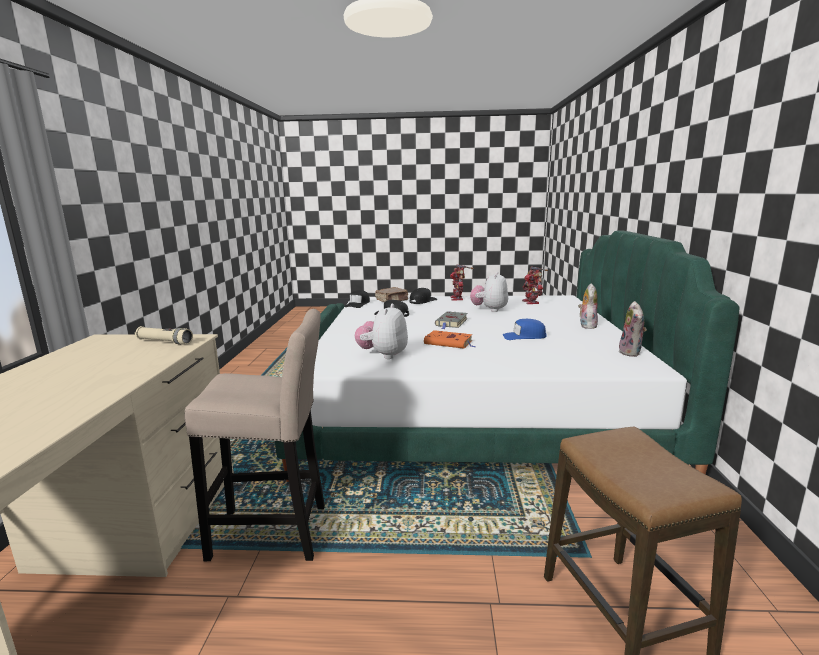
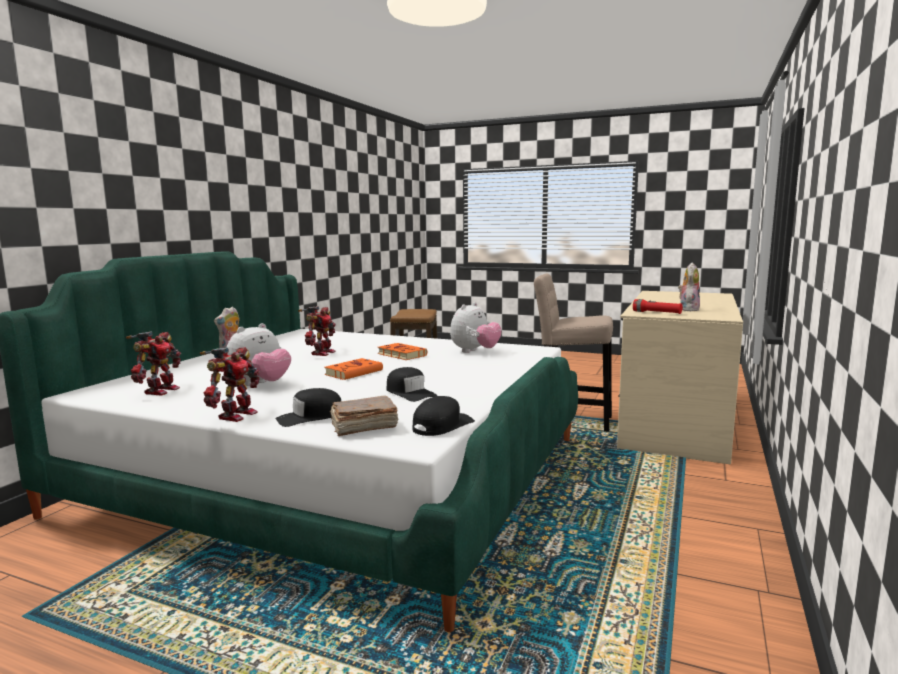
camera: 160 degrees left, 5 degrees down
(165, 342) = (656, 313): beige flashlight -> red flashlight
(451, 322) = (355, 372): grey book -> orange book
(524, 336) = (321, 353): blue cap -> toy robot
(631, 353) = (282, 337): plush toy -> plush toy (688, 309)

